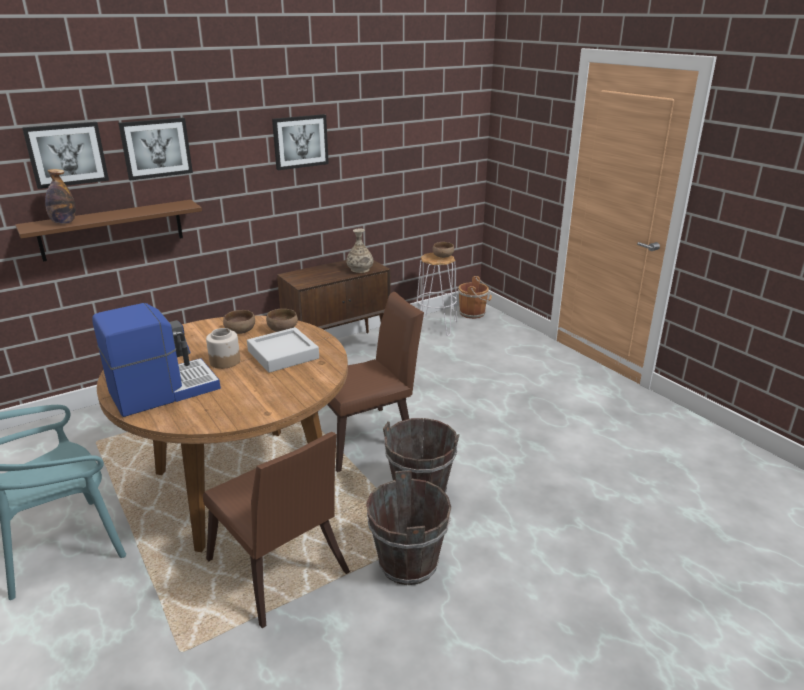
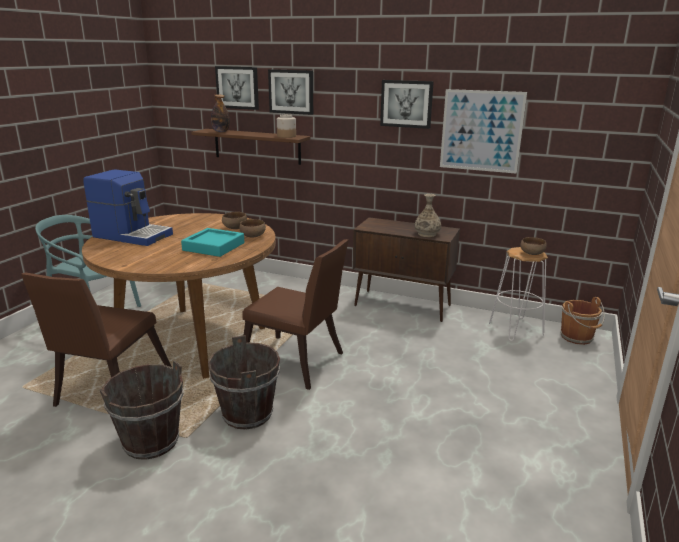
camera: 55 degrees right, 5 degrees down
(225, 361) = (186, 237): jar -> jar (286, 136)
(283, 355) = (213, 246): grey tray -> turquoise tray
(372, 157) = (481, 131): none -> picture

